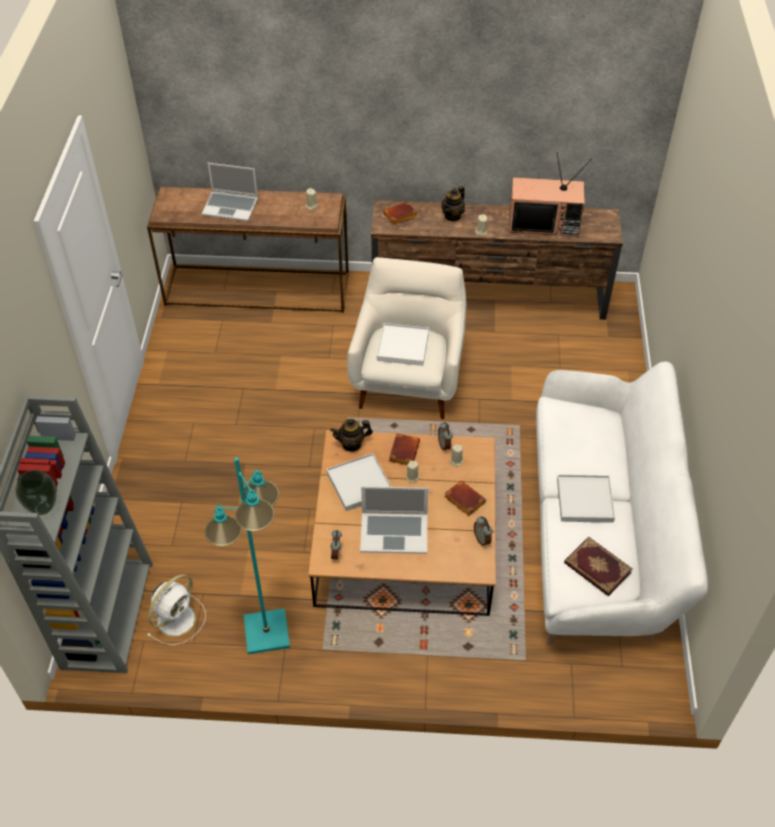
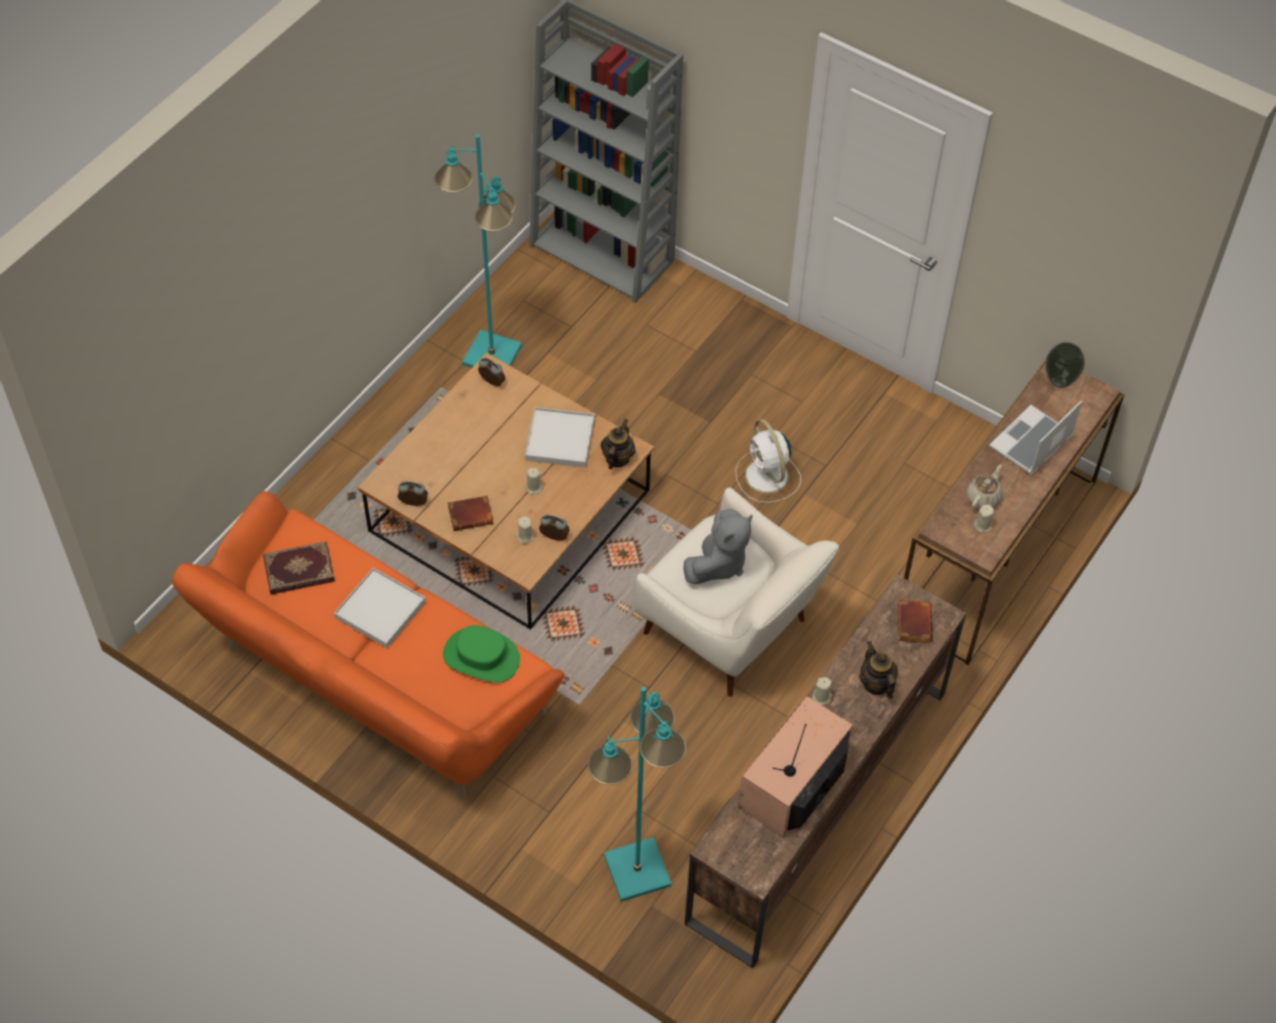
camera: 120 degrees right, 5 degrees up
(43, 508) = (581, 69): vase -> vase (1059, 382)
(177, 618) = (558, 299): white fan -> white fan (767, 477)
(289, 212) = (983, 497): none -> beige teapot
(394, 532) = (479, 438): laptop -> none
(403, 346) = (718, 563): white tray -> grey plush toy
(403, 451) = (574, 497): brown book -> none
(568, 428) = (481, 656): none -> green hat
(596, 351) = (636, 871): none -> turquoise floor lamp
(599, 536) = (375, 685): white sofa -> orange sofa

